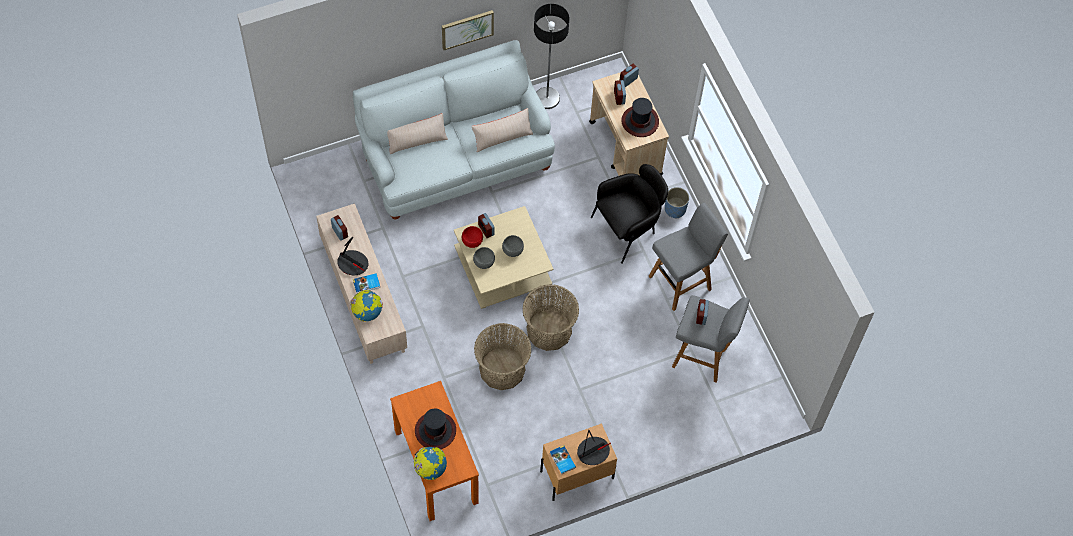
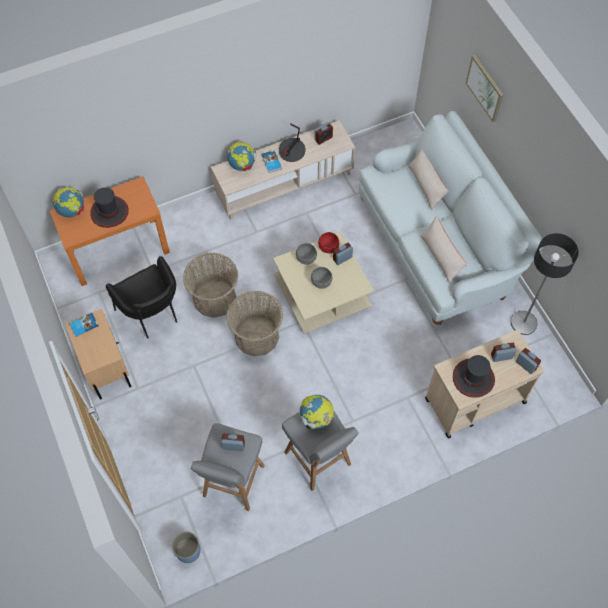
camera: 90 degrees right, 0 degrees up
(467, 29) = (529, 176): picture -> picture (485, 88)
(593, 451) = (92, 352): table lamp -> none
(628, 229) = (376, 405): black armchair -> black armchair (152, 315)
(675, 209) = (406, 452): blue planter -> blue planter (188, 551)
(675, 248) = (316, 418): none -> globe

